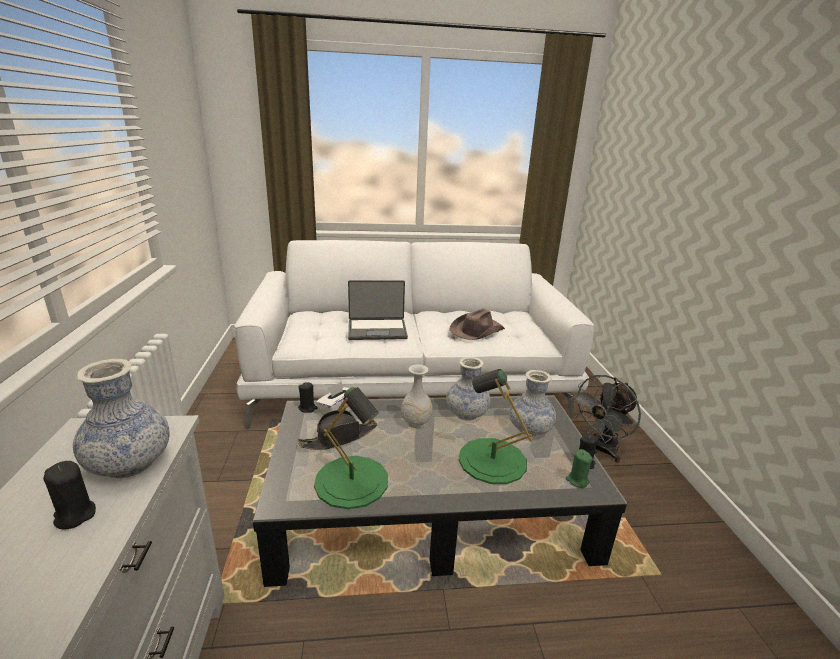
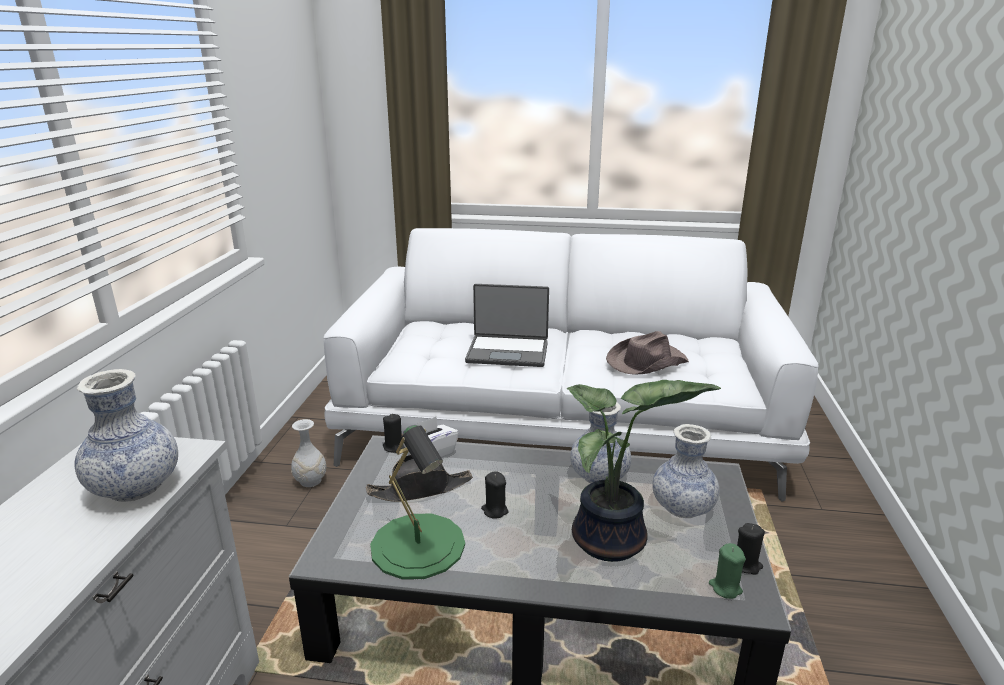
camera: 15 degrees right, 0 degrees up
(75, 515) = (65, 534): black candle -> black candle (495, 510)
(415, 422) = (525, 480): white vase -> white vase (310, 481)
(492, 460) = (611, 543): green table lamp -> potted plant
(599, 449) = (812, 552): grey fan -> none

